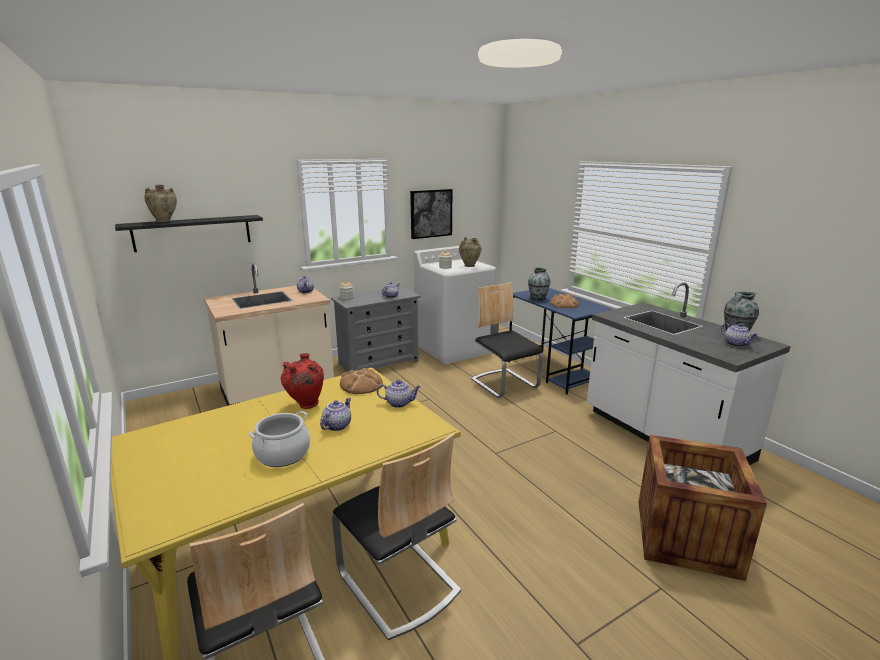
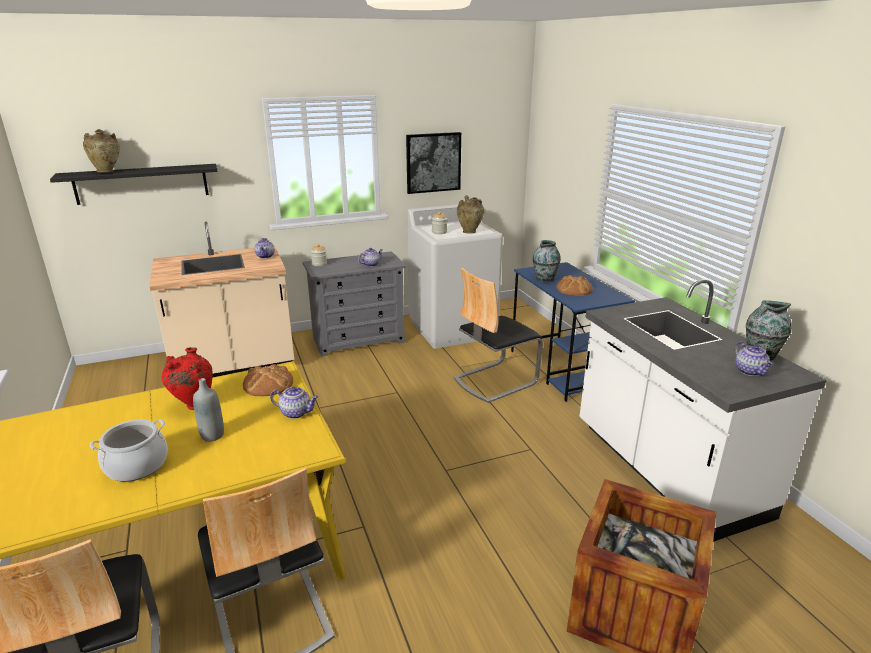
camera: 10 degrees right, 5 degrees up
(337, 425) = (212, 435): teapot -> grey bottle
(504, 384) = (494, 380): chair -> chair turned 105 degrees counterclockwise

